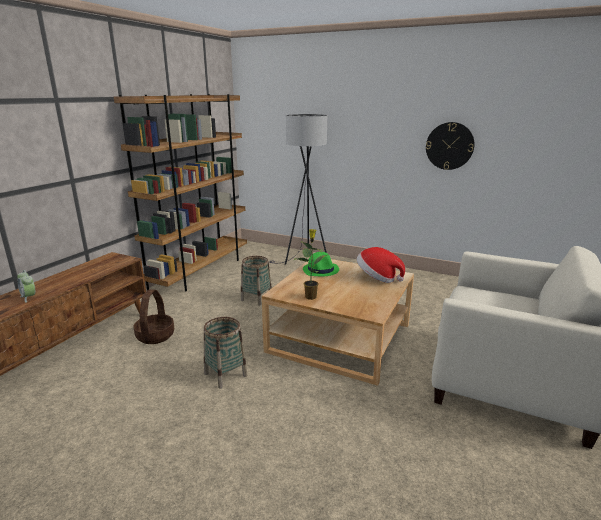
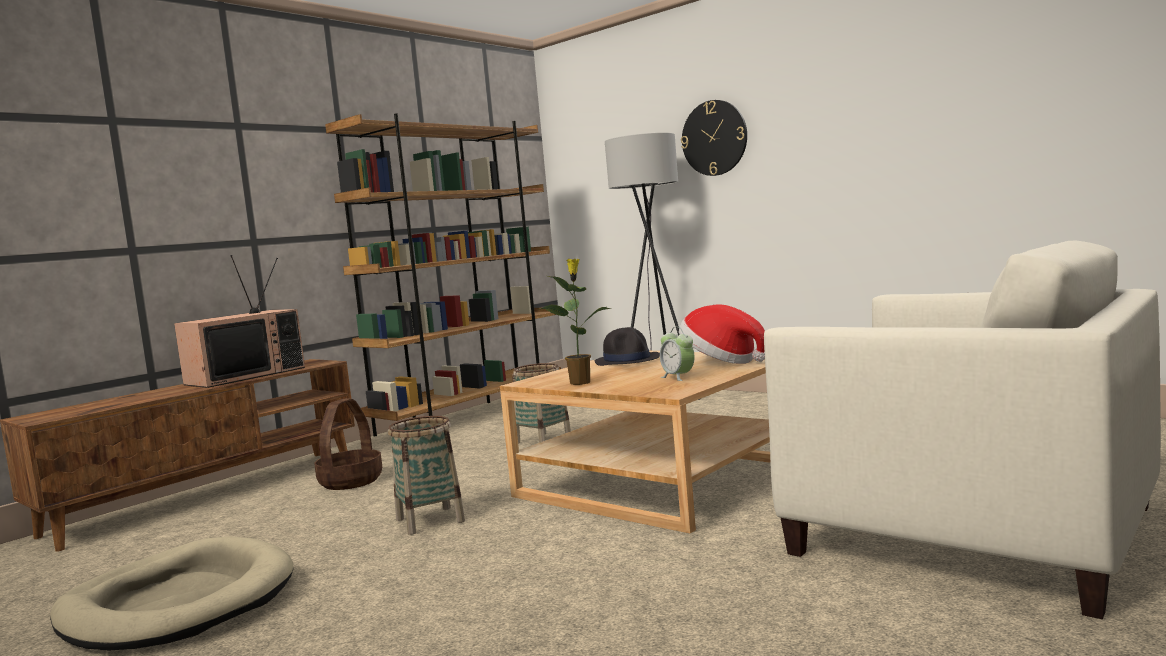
camera: 15 degrees right, 15 degrees down
(29, 297) = (157, 395): alarm clock -> alarm clock (678, 377)
(80, 273) = (246, 376): none -> television
(102, 460) = (178, 603): none -> beige dog bed
(321, 270) = (627, 360): green hat -> black hat
(449, 146) = (892, 152): wall clock -> wall clock (714, 138)

